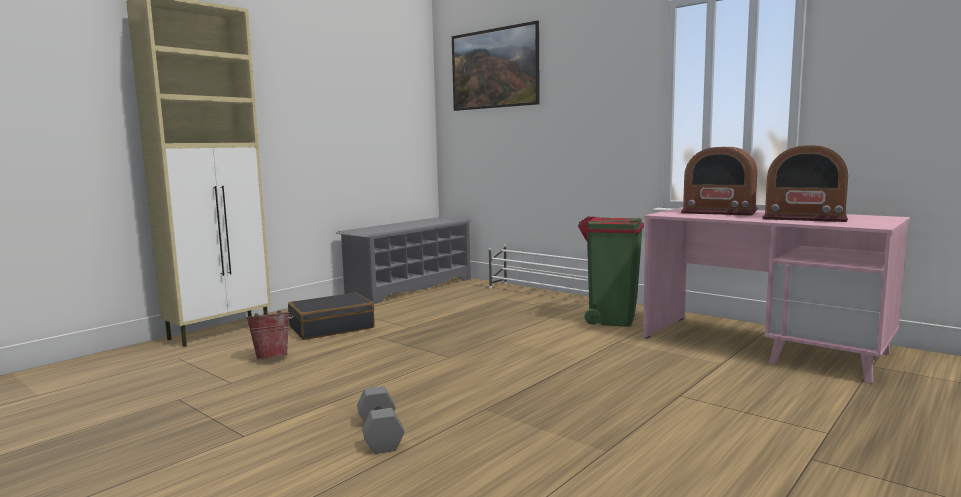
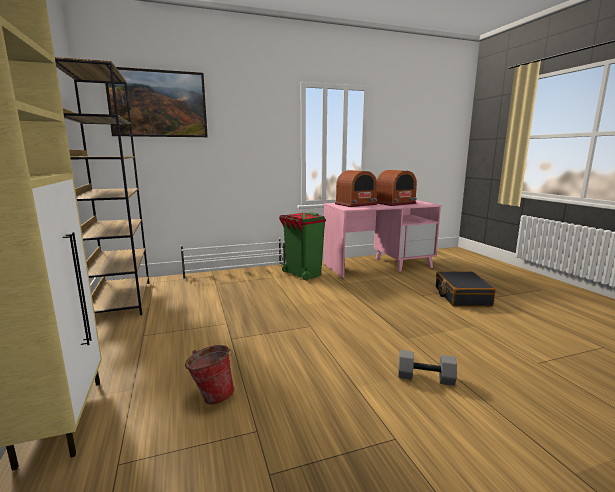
camera: 60 degrees left, 5 degrees up
(331, 327) = (171, 352): black suitcase -> black suitcase (462, 296)
(410, 287) = (121, 300): grey shoe rack -> brown bookcase

